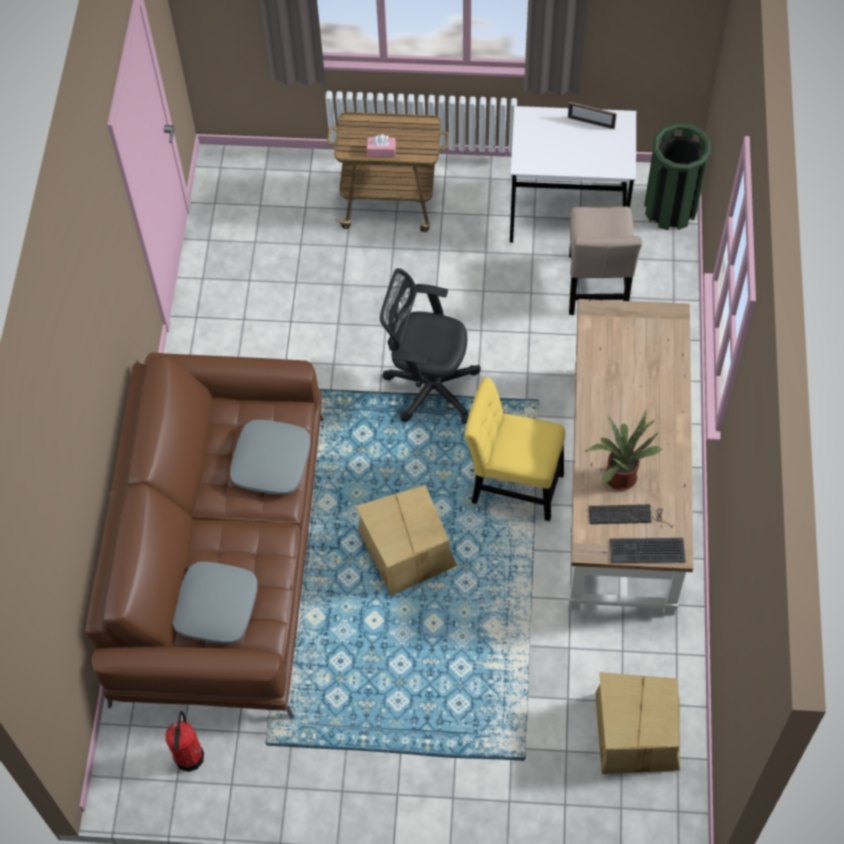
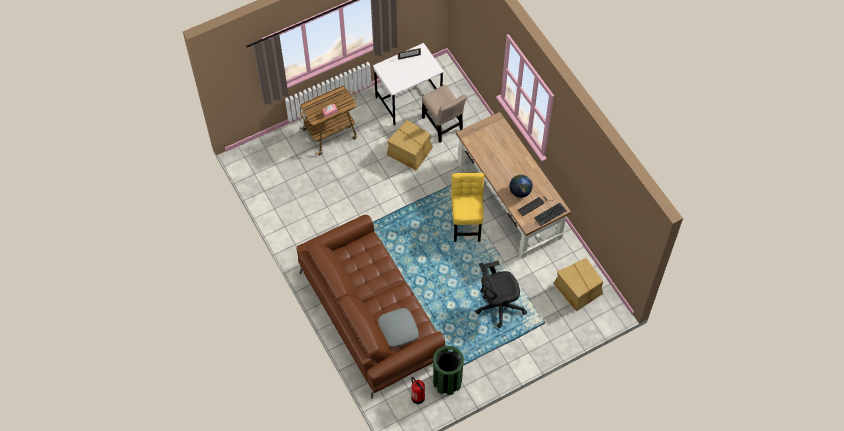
camera: 35 degrees left, 0 degrees up
(272, 463) = (377, 263): grey pillow -> none
(407, 550) = (444, 271): cardboard box -> cardboard box (410, 151)
(428, 386) = (404, 202): black office chair -> black office chair (497, 306)
(512, 485) = (466, 223): yellow chair -> yellow chair turned 105 degrees clockwise
(619, 474) = (520, 191): potted plant -> globe
(670, 209) = (449, 77): green trash can -> green trash can (447, 382)

